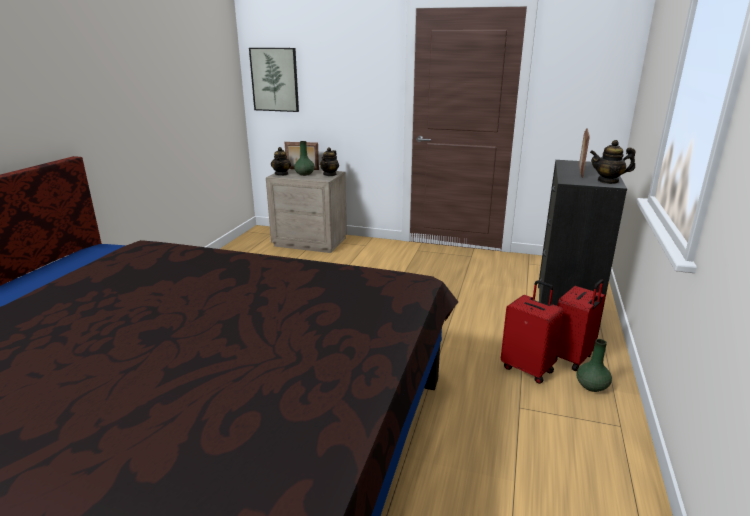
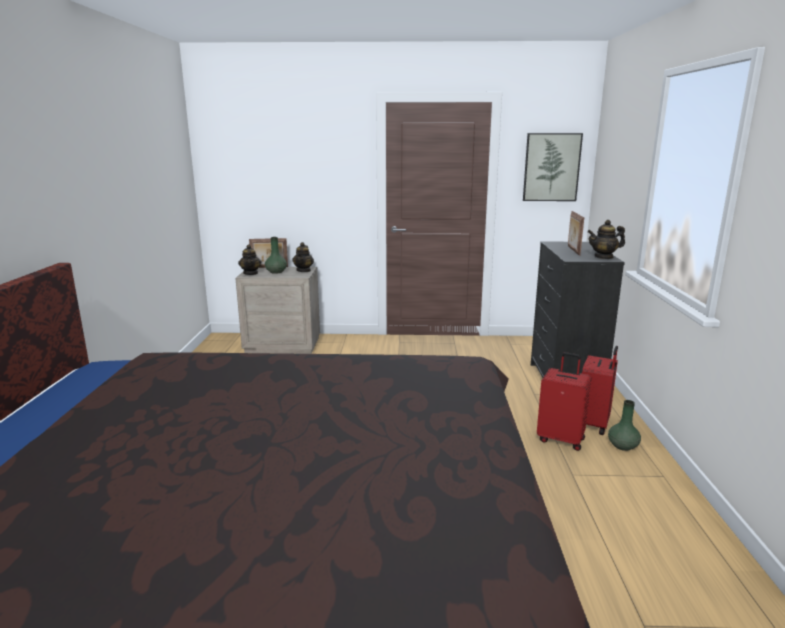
camera: 15 degrees left, 5 degrees down
(275, 79) = (233, 174): picture -> picture (551, 167)

